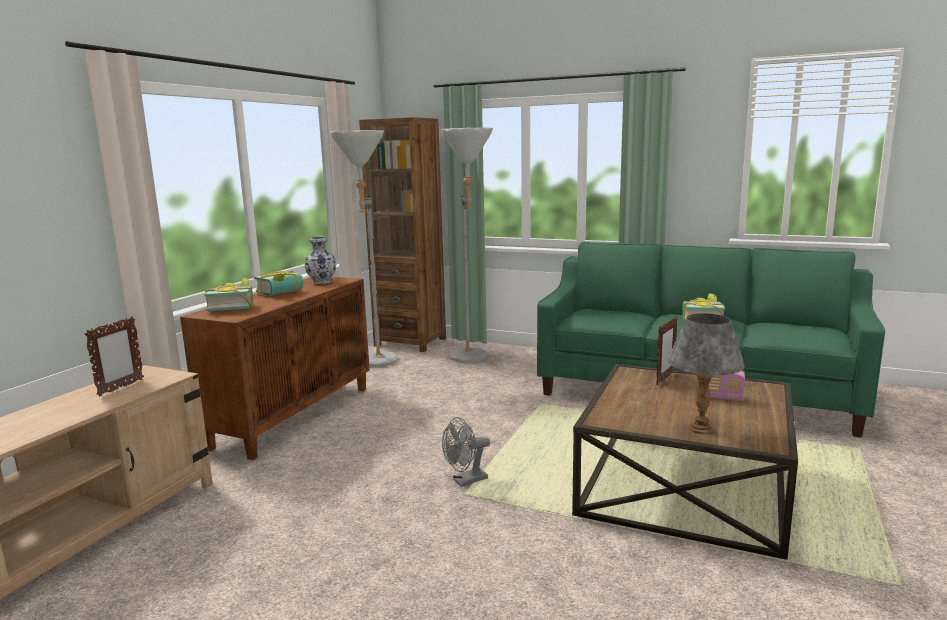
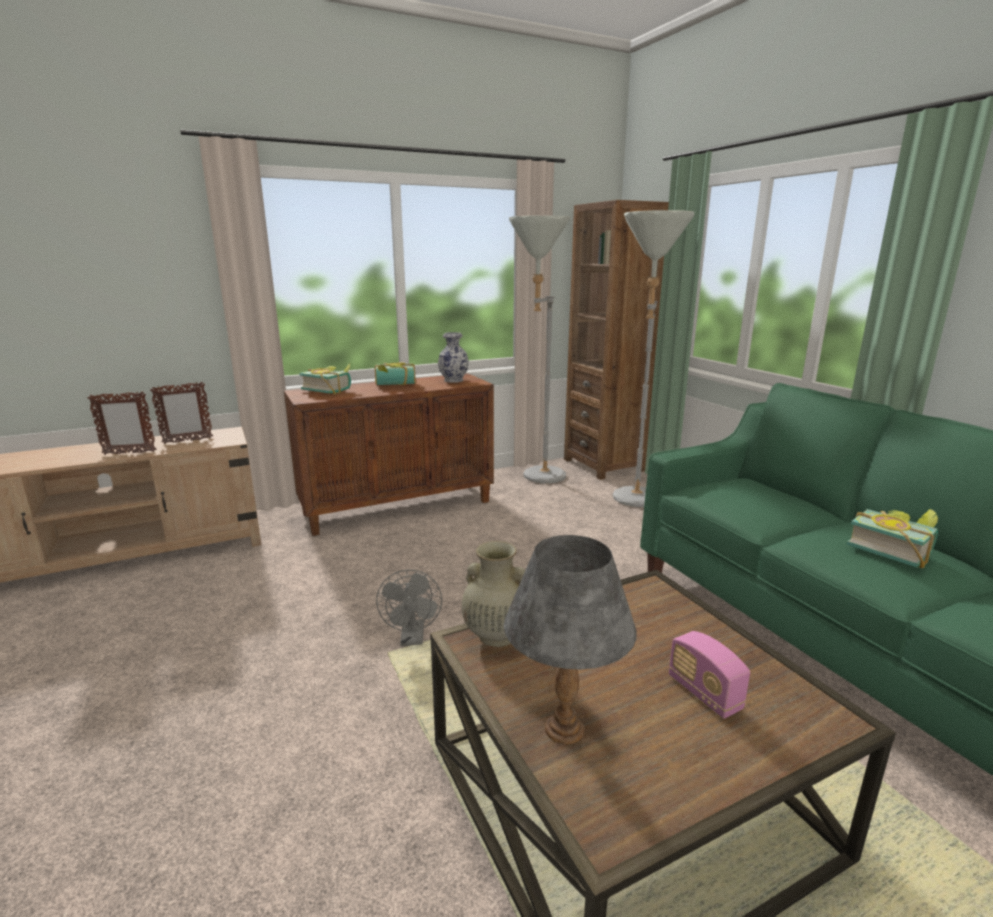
camera: 40 degrees right, 5 degrees up
(465, 481) = (412, 639): grey fan -> grey fan turned 105 degrees counterclockwise
(605, 414) = (496, 635): none -> beige vase
(665, 378) = (678, 620): picture frame -> picture frame (129, 453)

